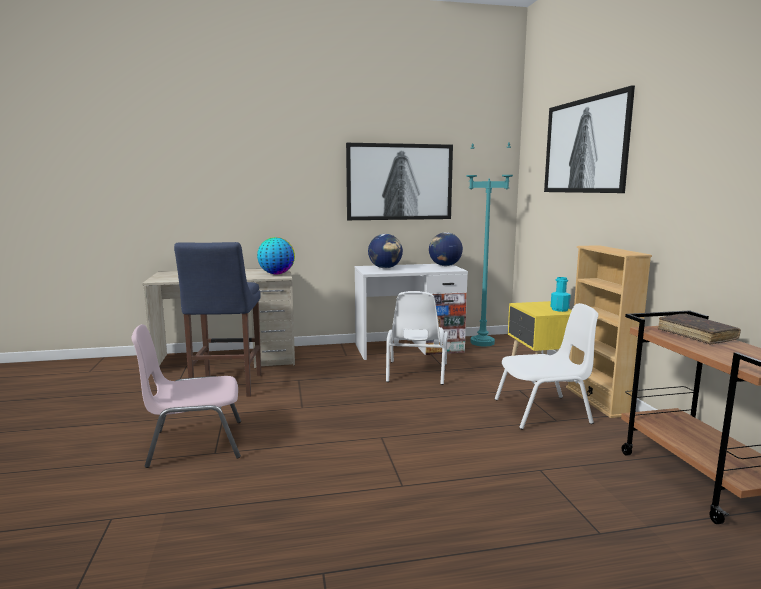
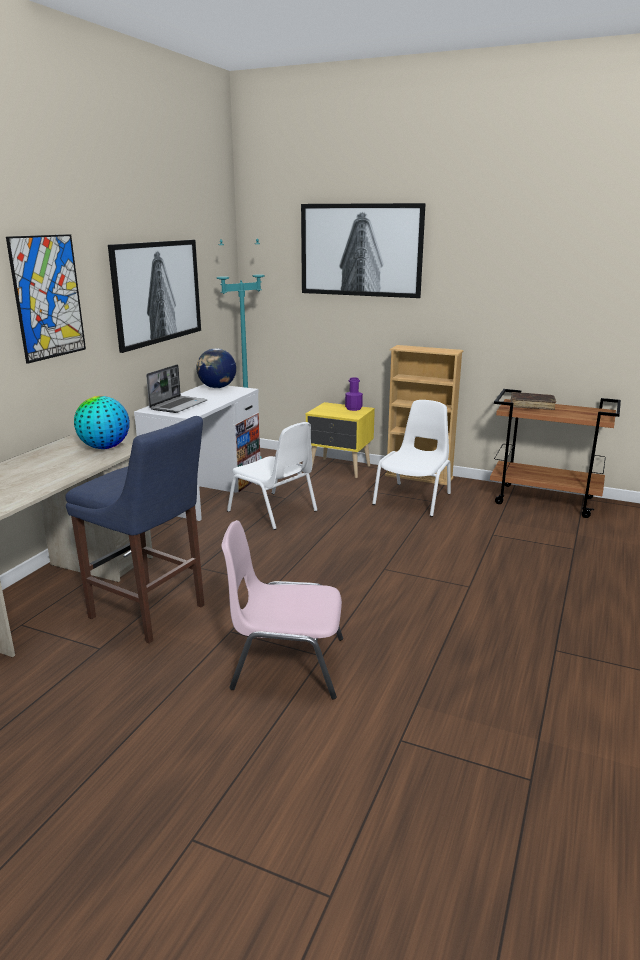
camera: 55 degrees left, 10 degrees up
(195, 443) = (286, 663): pink chair -> pink chair turned 75 degrees clockwise
(286, 173) = (48, 297): none -> picture
(385, 268) = (178, 405): globe -> laptop
(559, 309) = (353, 408): turquoise bottle -> purple bottle

